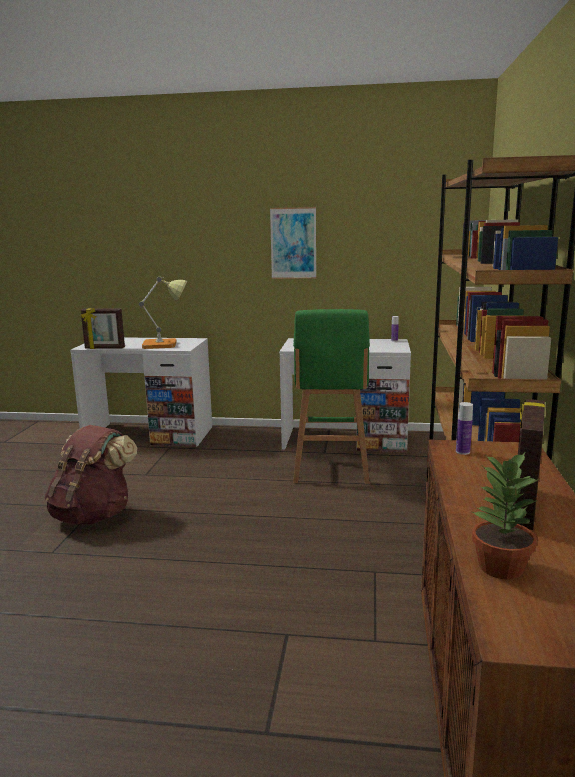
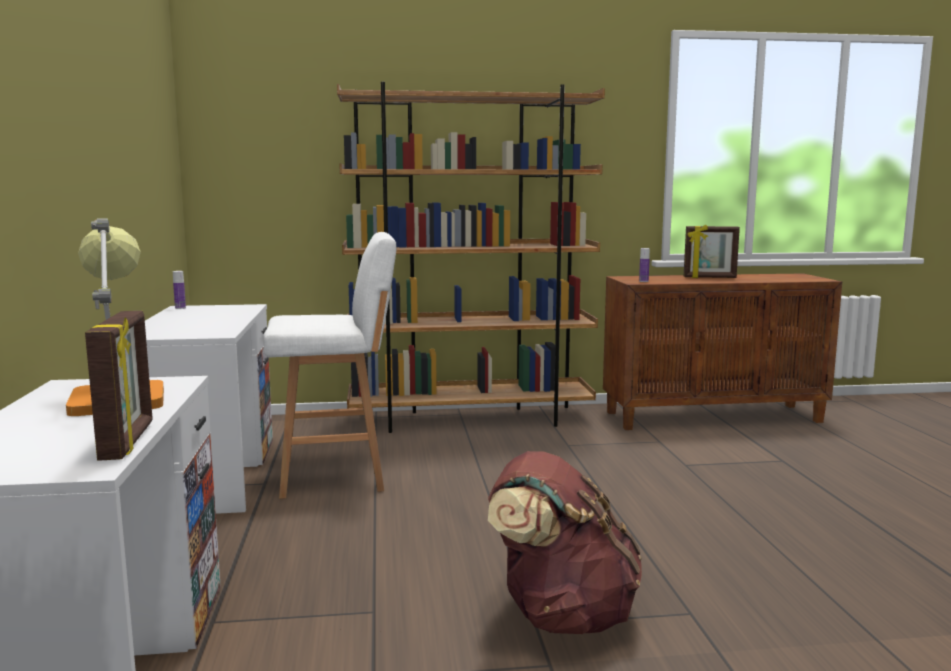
camera: 105 degrees left, 5 degrees down
(293, 243) = (93, 153): picture -> none
(330, 471) = (337, 475): green stool -> white stool
(499, 567) = (776, 279): potted plant -> none

